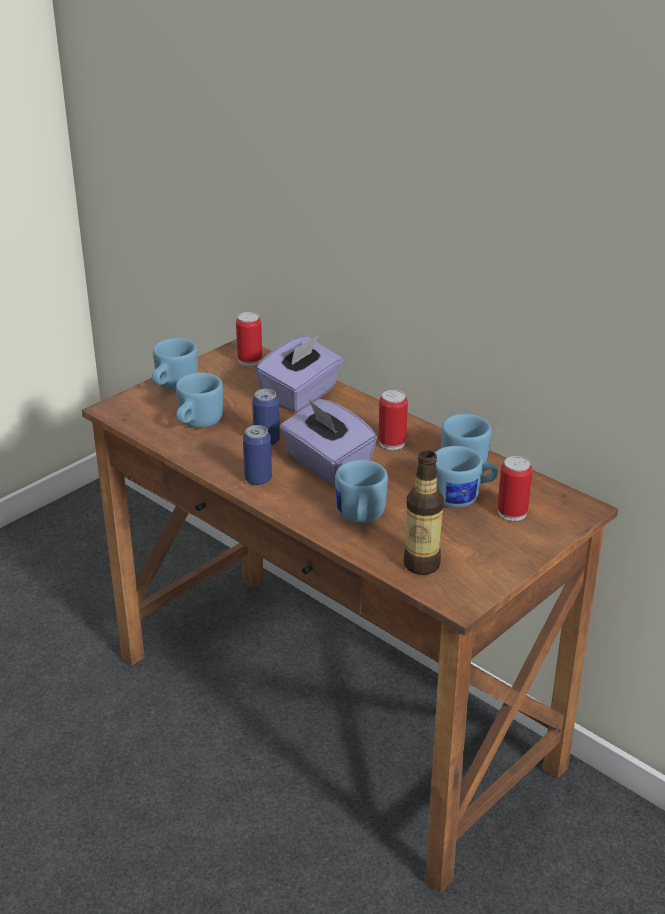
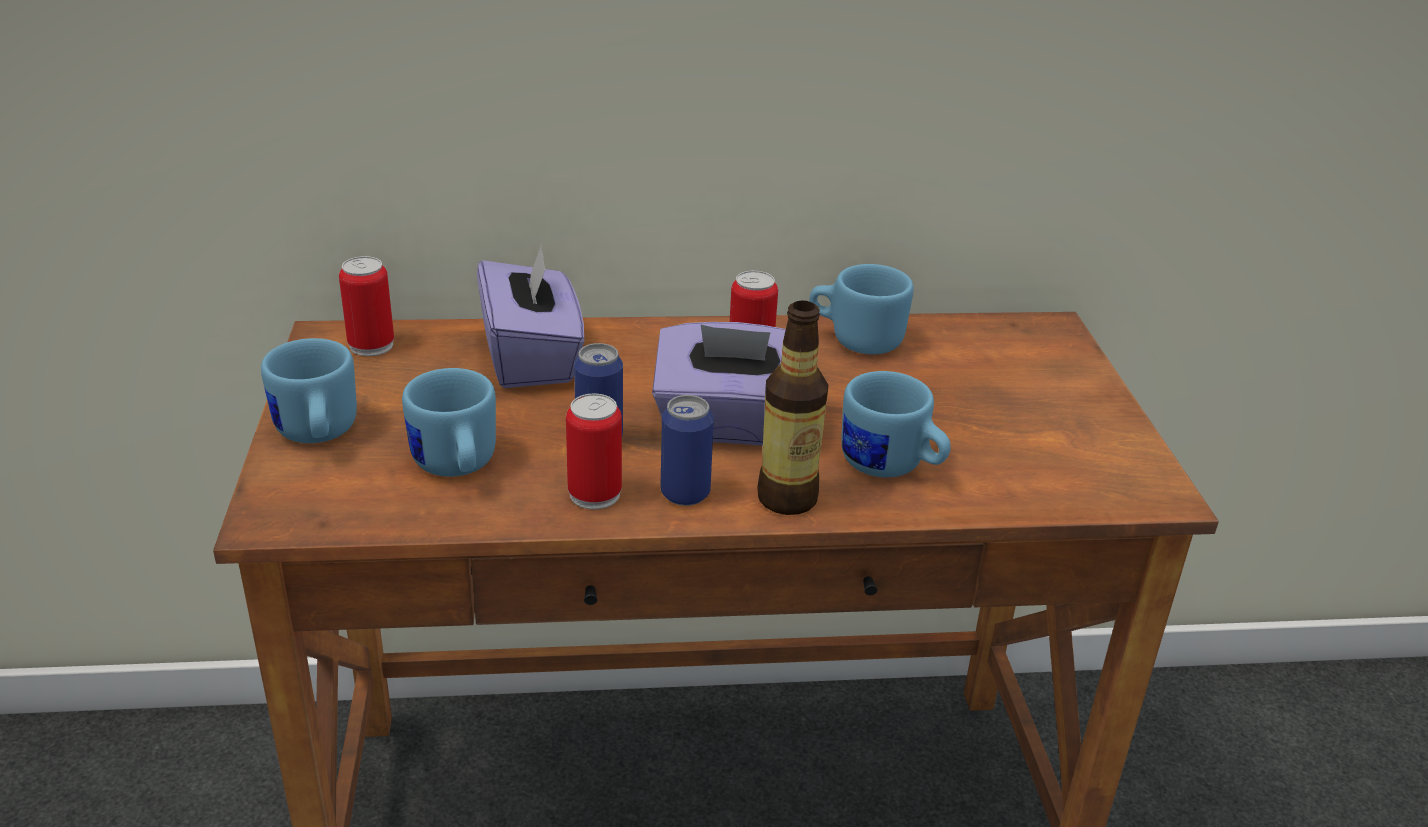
camera: 50 degrees left, 0 degrees up
(422, 565) = (1052, 479): bottle -> bottle (787, 498)
(463, 498) = (939, 379): blue mug -> none
(512, 512) = (1010, 368): can -> can (594, 494)

